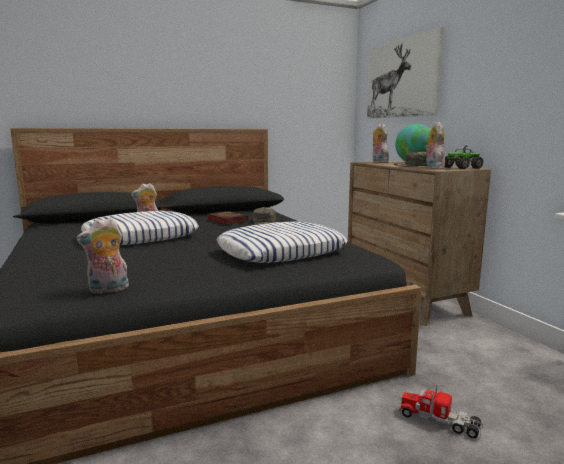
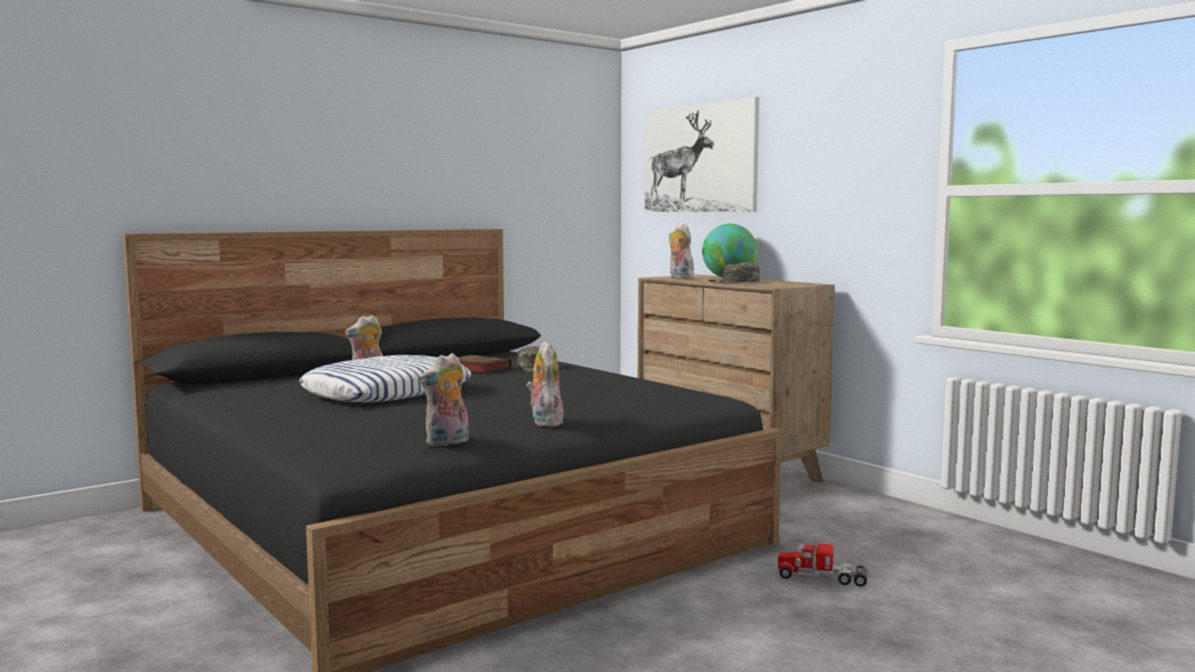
camera: 15 degrees left, 5 degrees down
(281, 251) = (603, 398): pillow -> none
(433, 168) = (765, 285): plush toy -> plush toy (544, 422)
(462, 168) = (799, 283): toy truck -> none

